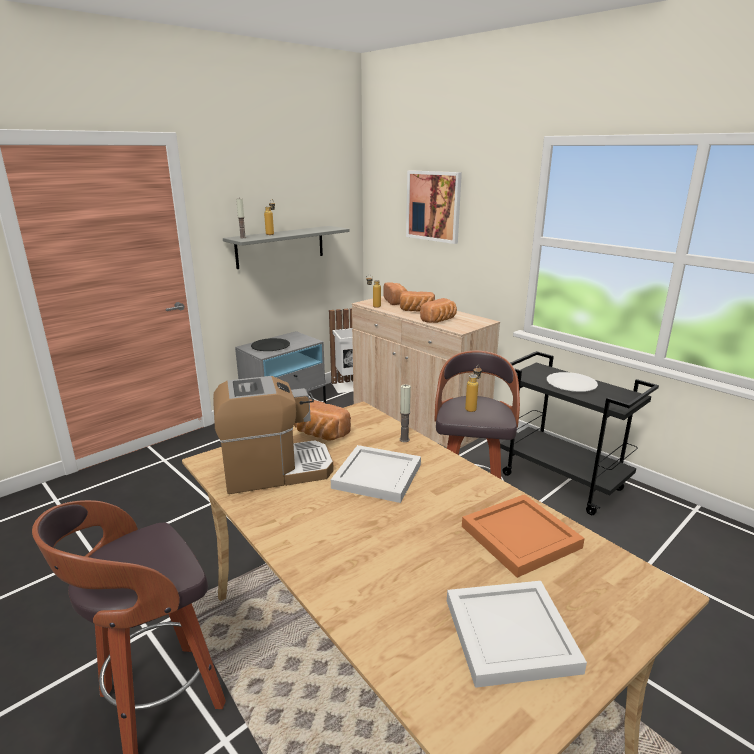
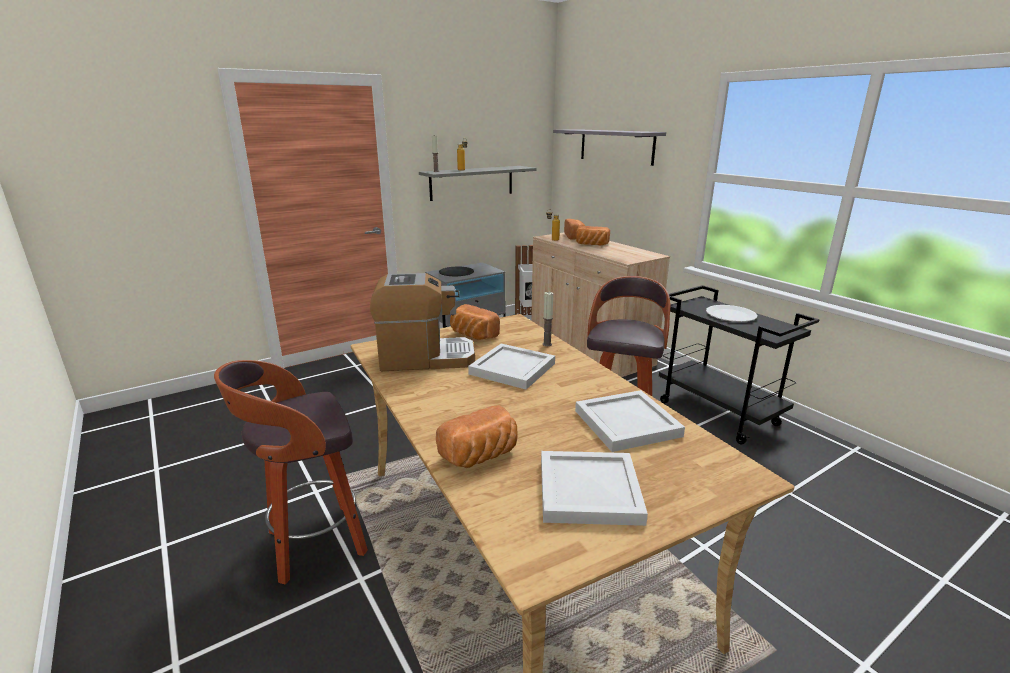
camera: 10 degrees right, 0 degrees up
(433, 206) = (616, 146): picture -> grey shelf
(440, 320) = (611, 253): bread -> bread (481, 456)
(472, 408) = (624, 328): bottle -> none
(520, 535) = (627, 422): orange tray -> white tray

